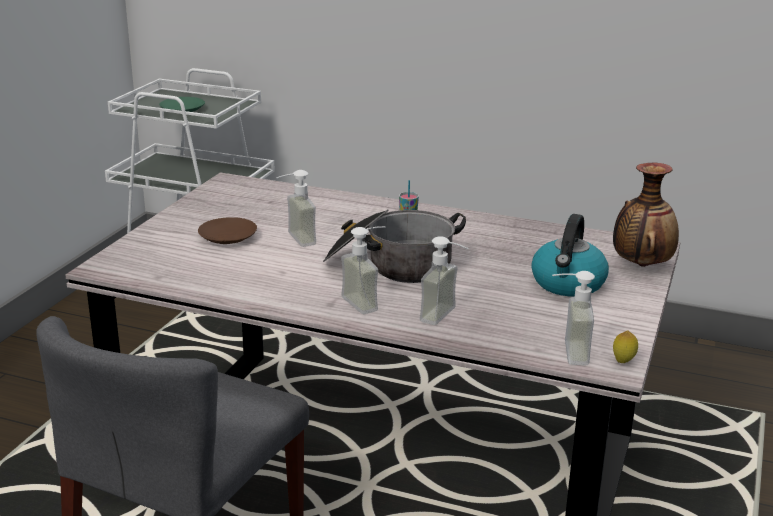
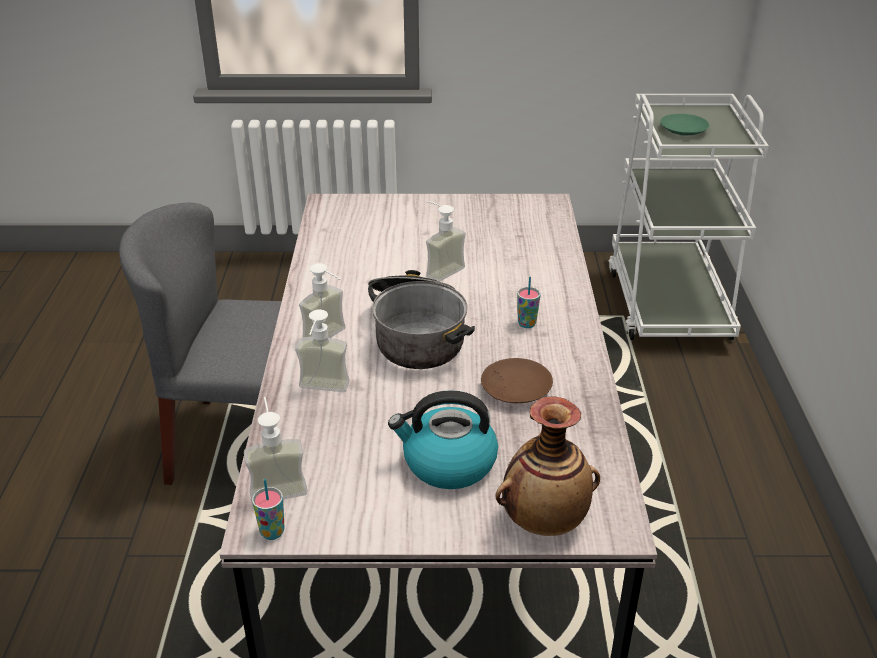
camera: 70 degrees right, 10 degrees up
(228, 237) = (420, 237): brown plate -> brown plate (515, 389)
(623, 361) = (272, 532): lemon -> cup

